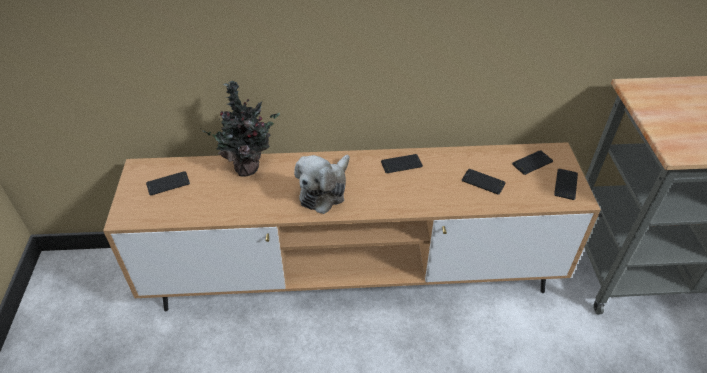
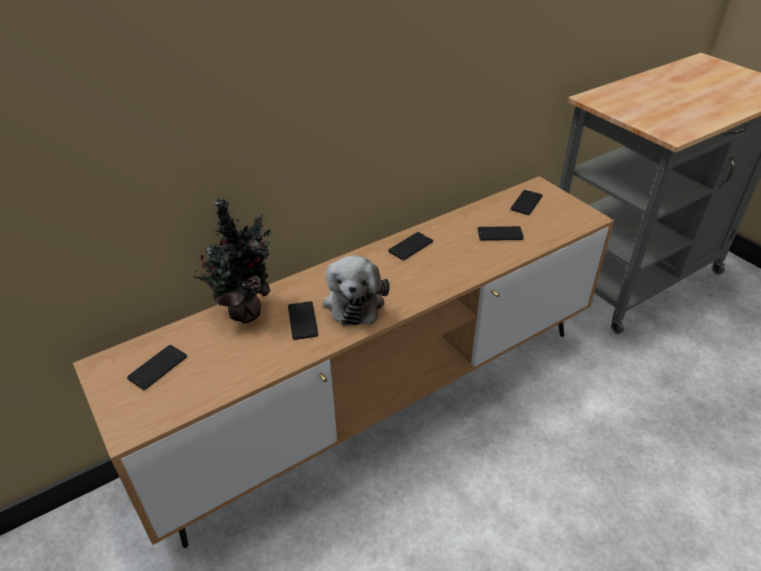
camera: 30 degrees left, 5 degrees down
(565, 184) = (569, 210): phone -> phone (302, 321)

